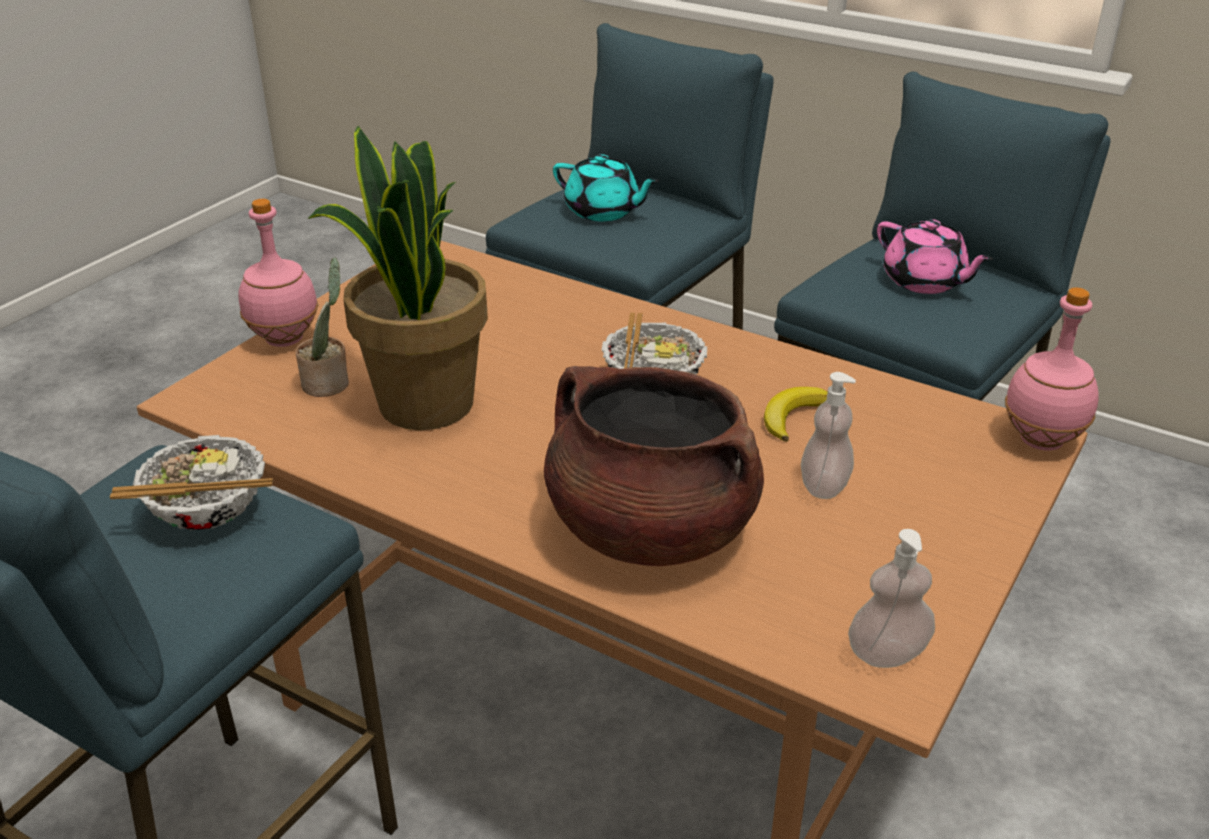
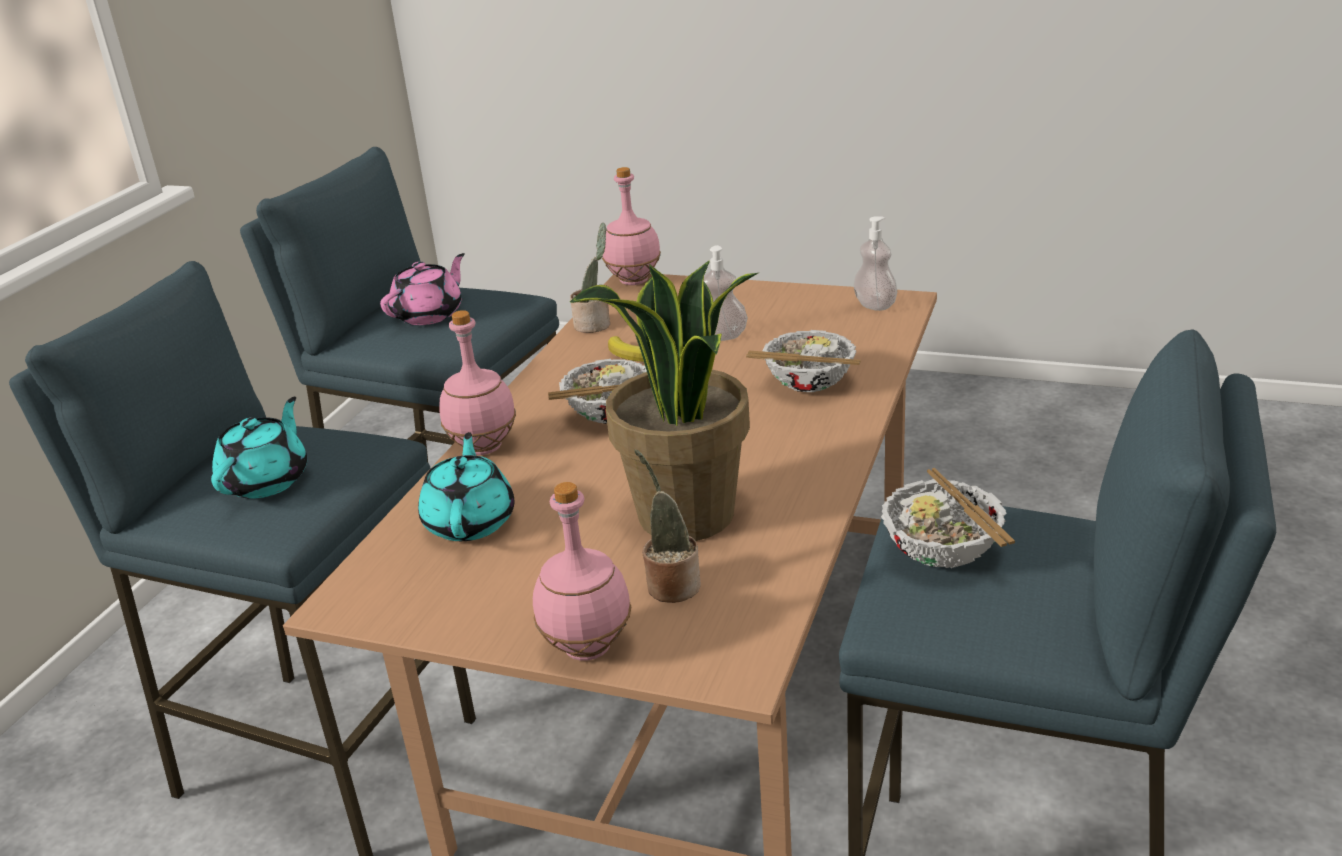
camera: 100 degrees left, 5 degrees down
(500, 303) = (470, 521): none -> turquoise teapot
(624, 313) = (483, 448): none -> pink bottle
(649, 530) = (809, 384): brown cooking pot -> bowl
(897, 397) = (595, 324): none -> potted plant

